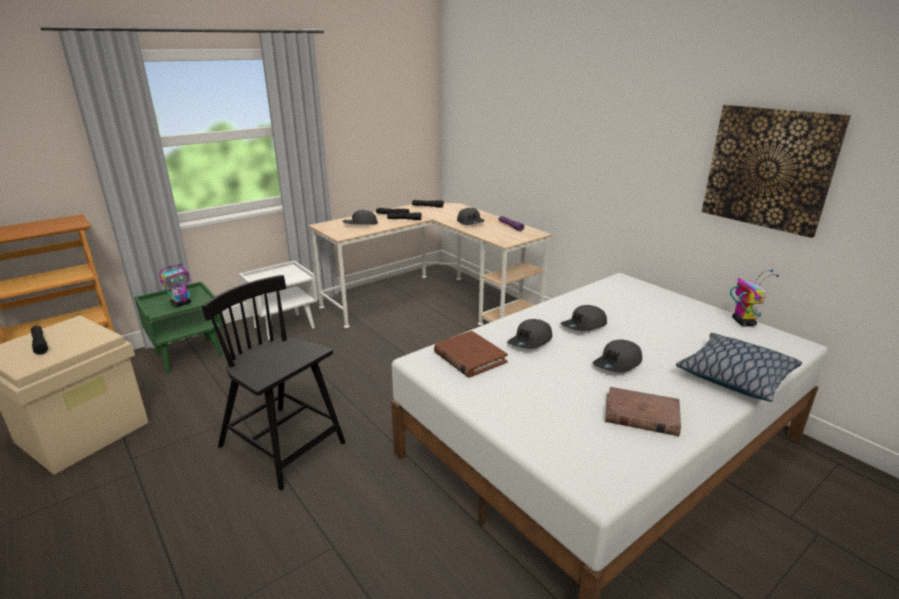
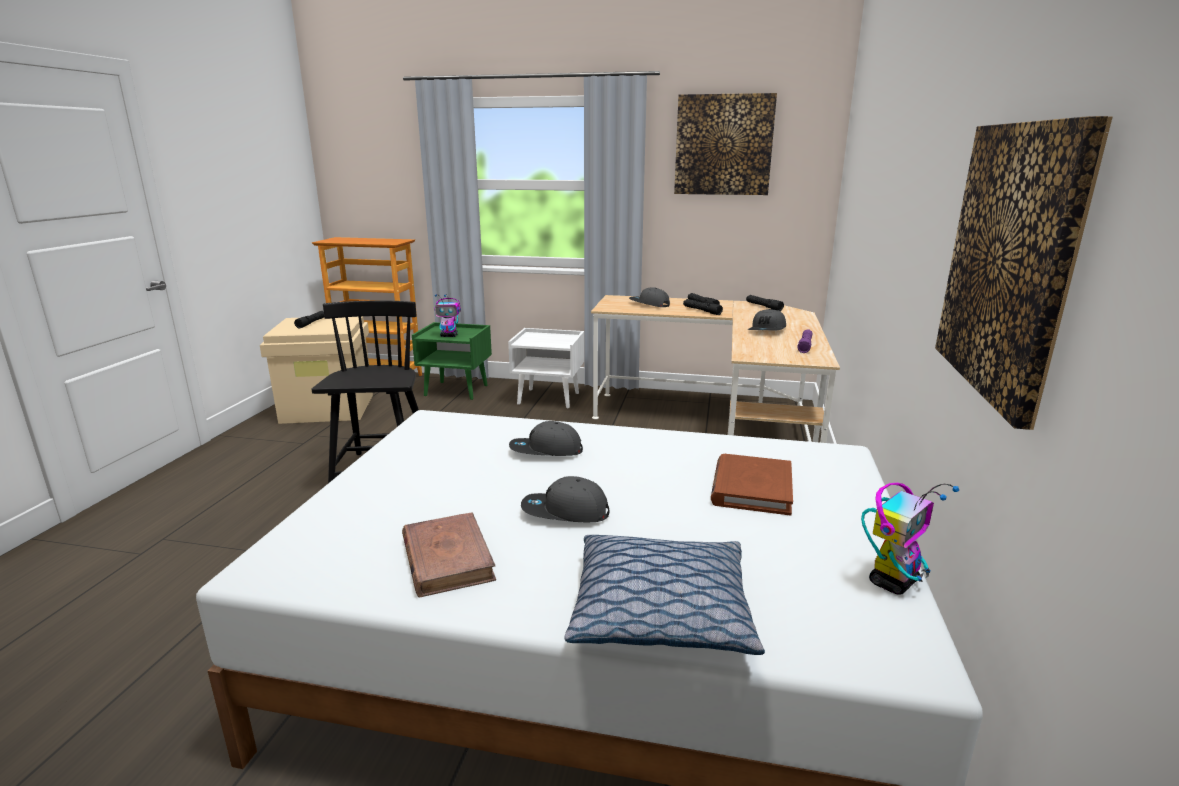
camera: 50 degrees right, 5 degrees down
(369, 89) = (723, 145): none -> picture
(469, 357) = (465, 434): brown book -> brown book (751, 488)
(584, 326) = (639, 467): grey cap -> none

